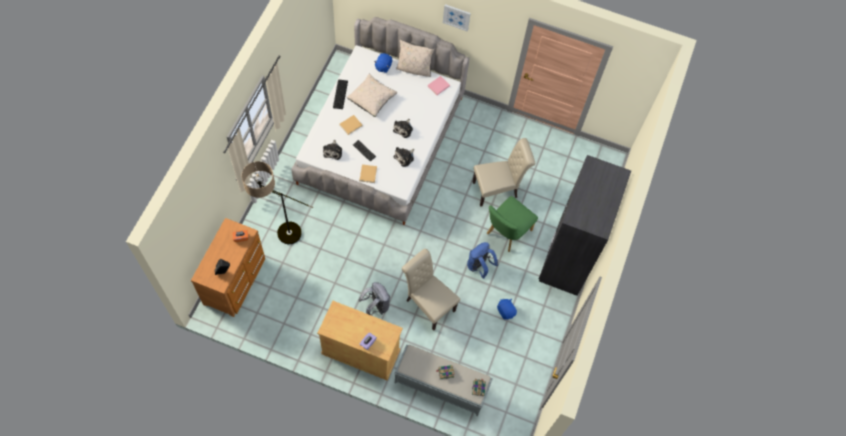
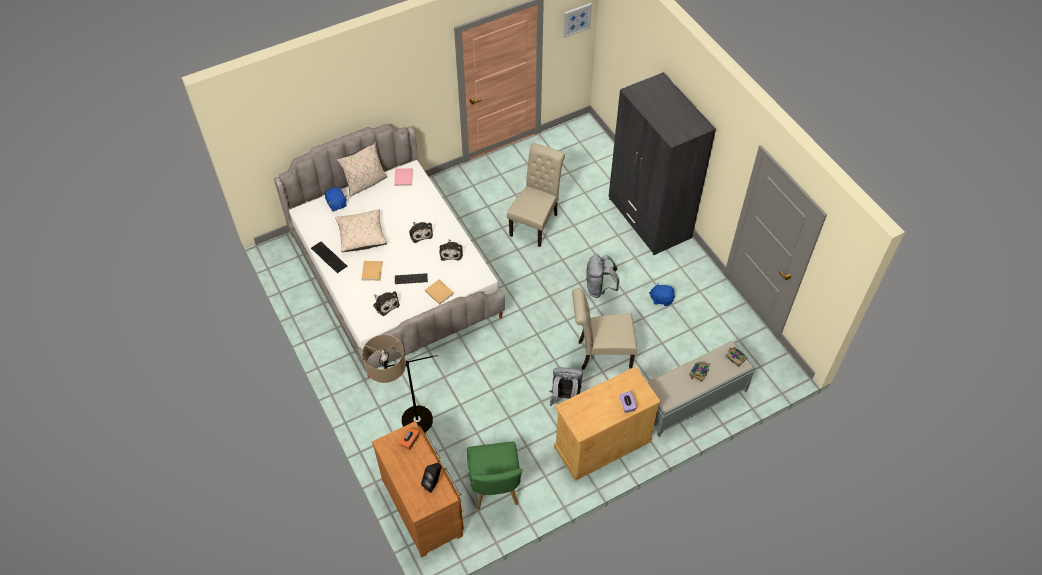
camera: 45 degrees left, 10 degrees down
(456, 17) = (380, 87): picture -> picture (577, 19)
(479, 266) = (599, 288): blue backpack -> grey backpack
(506, 233) = (585, 246): green chair -> green chair (495, 490)

